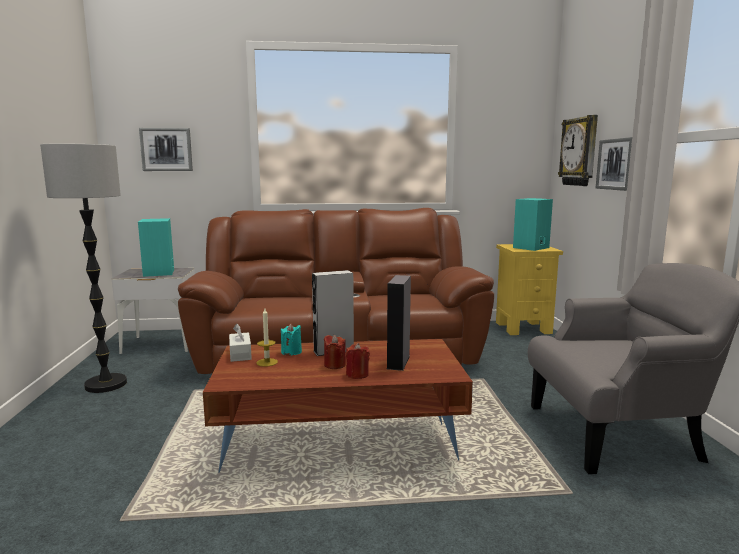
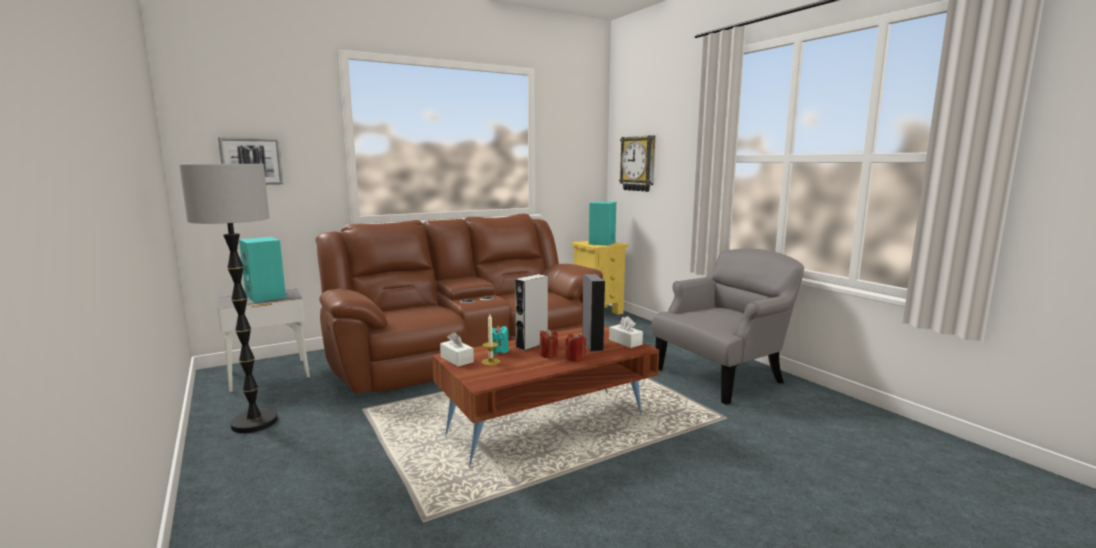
camera: 25 degrees left, 0 degrees up
(442, 365) = (625, 342): none -> white tissue box
(616, 164) = (676, 175): picture -> none

